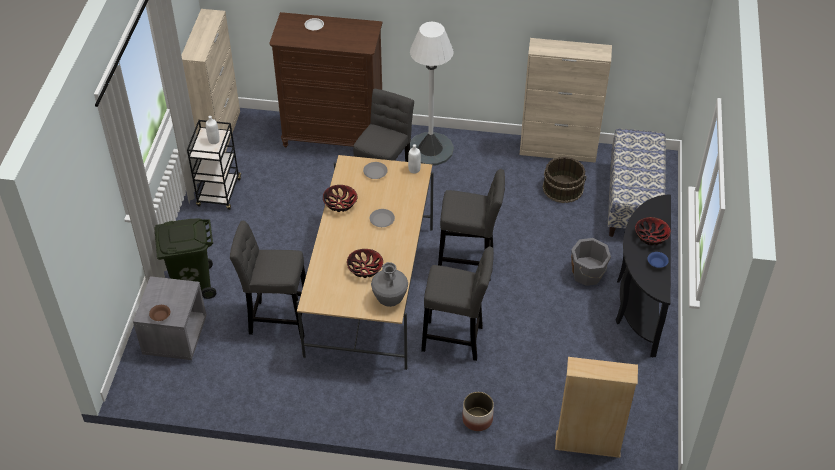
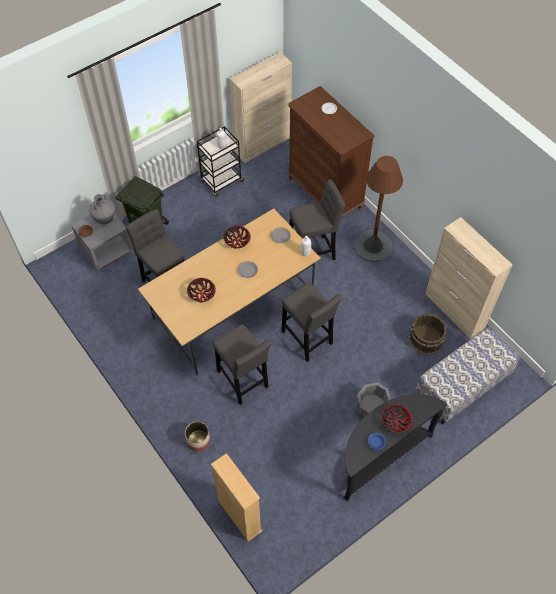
camera: 45 degrees right, 10 degrees up
(390, 300) = (192, 325): grey vase -> grey vase (105, 219)
(430, 149) = (373, 246): white floor lamp -> brown floor lamp

